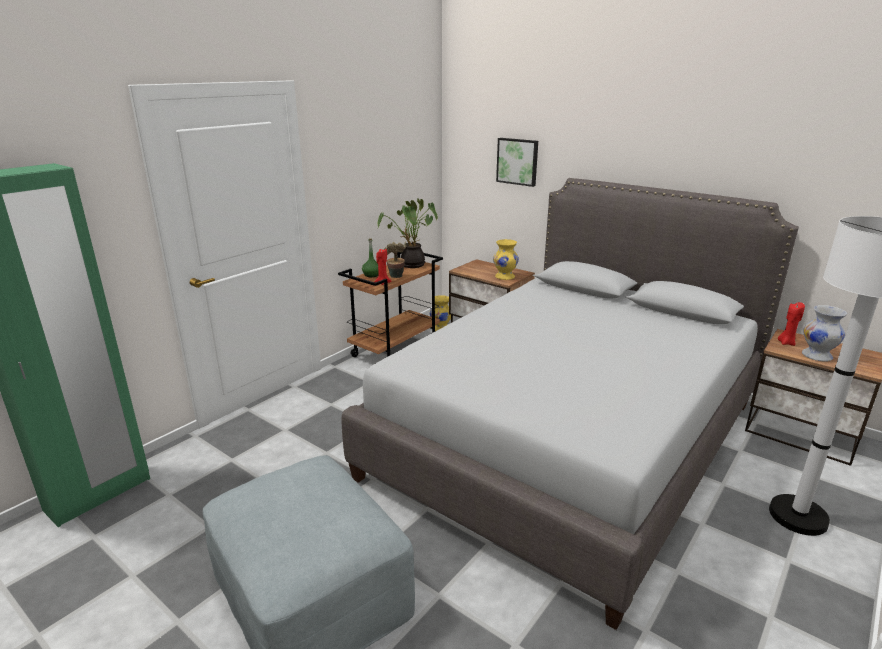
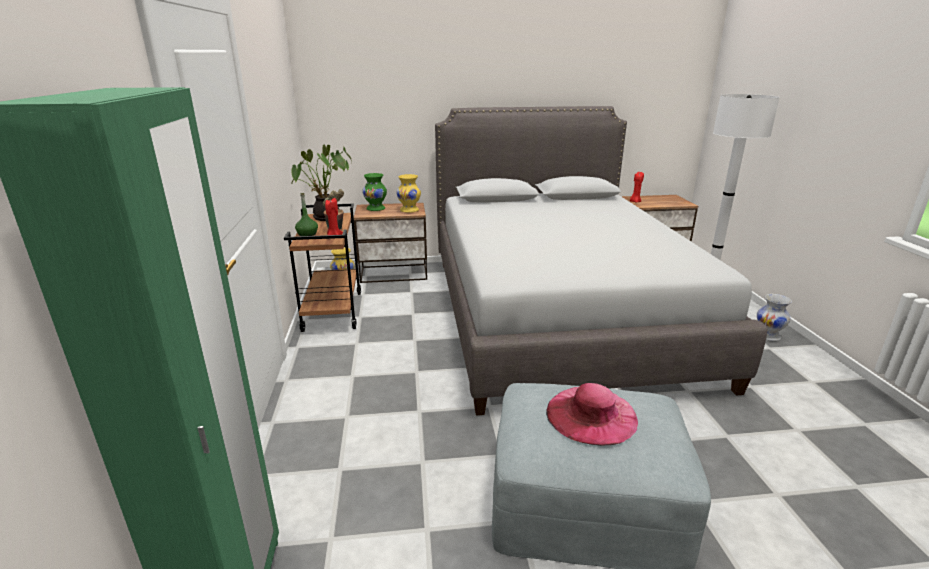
camera: 45 degrees left, 0 degrees up
(299, 504) = (591, 414): none -> pink hat
(482, 267) = (376, 209): none -> green vase
(518, 161) = (391, 100): picture -> none
(817, 356) = (658, 203): white vase -> white vase (768, 336)

